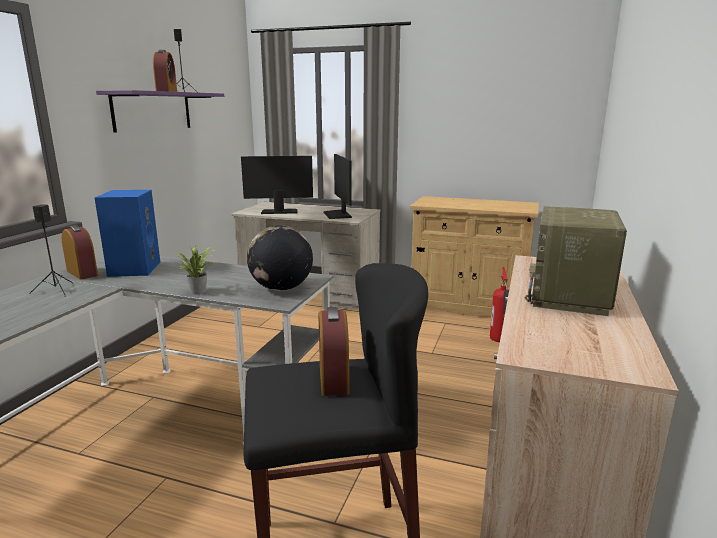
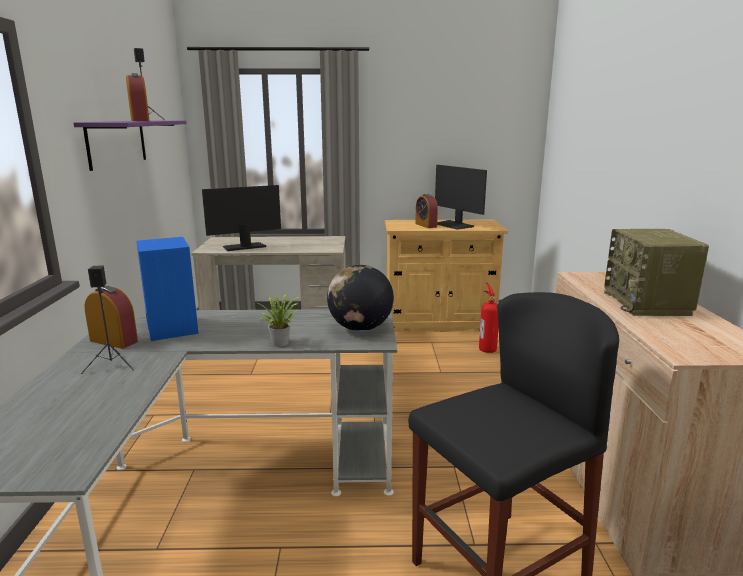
camera: 20 degrees left, 0 degrees up
(333, 379) = (505, 405): alarm clock -> alarm clock (426, 225)
(338, 214) = (311, 245): monitor -> monitor (454, 225)

